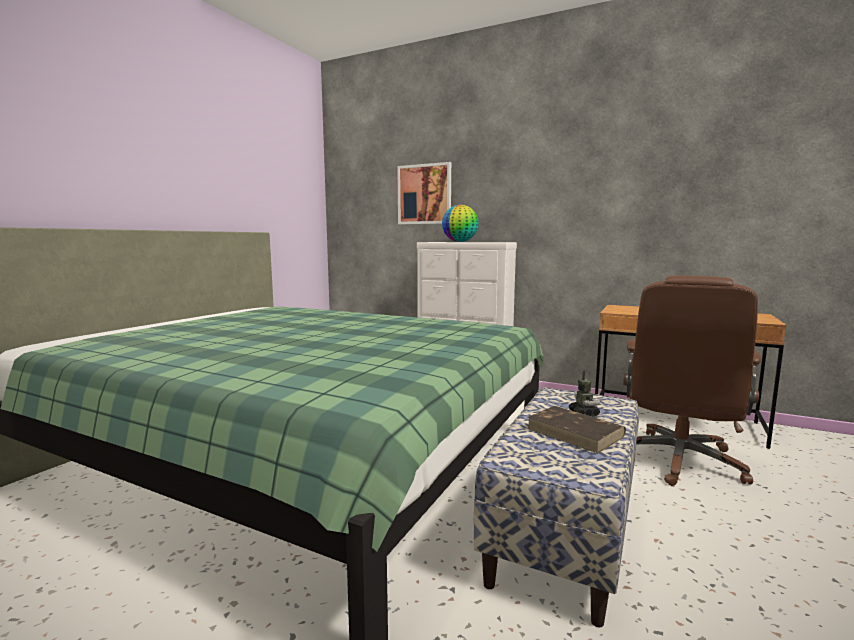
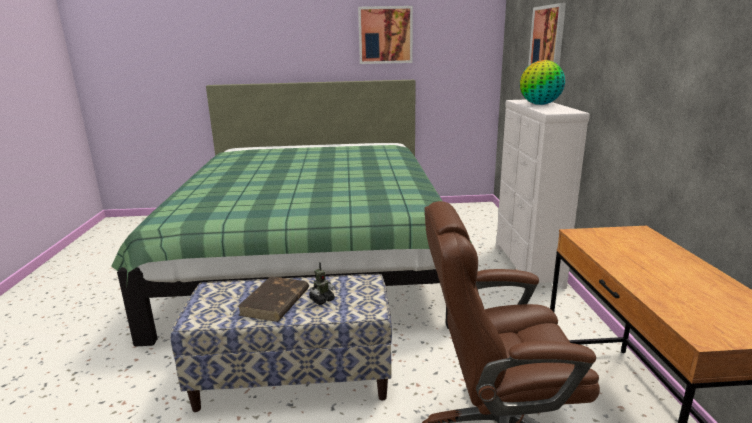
camera: 60 degrees right, 10 degrees up
(231, 177) = (385, 35): none -> picture

